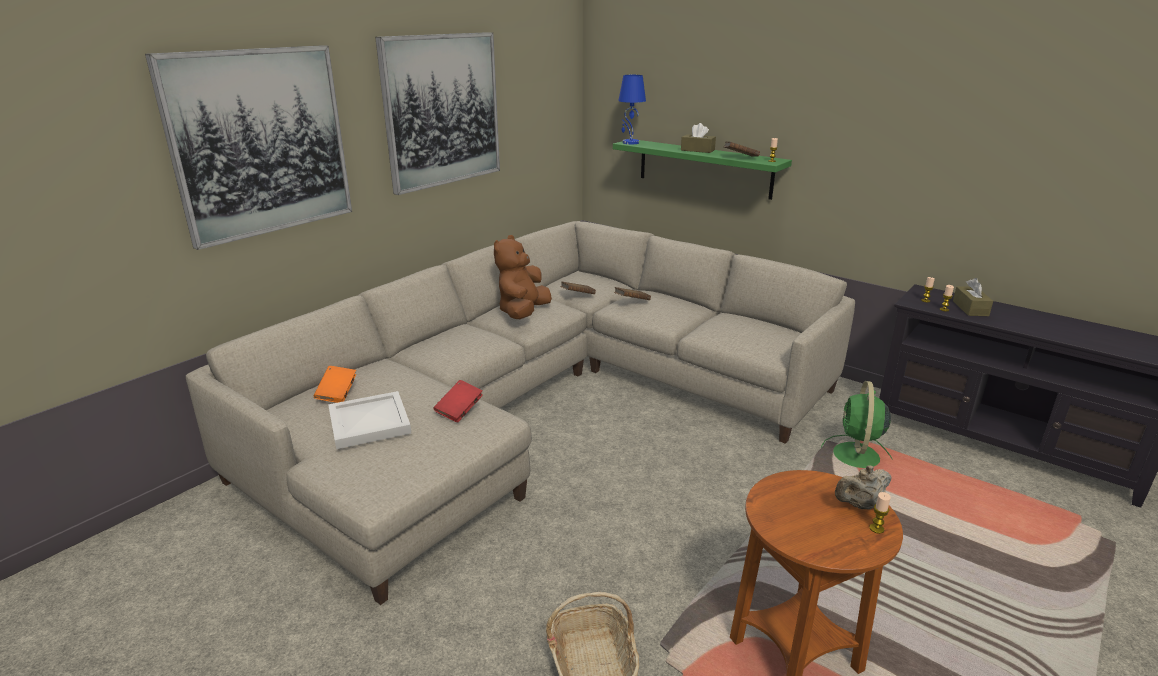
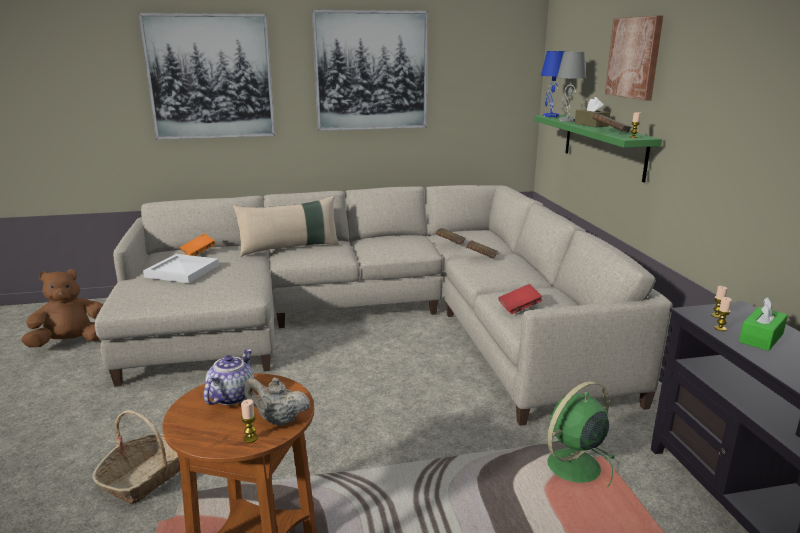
camera: 40 degrees right, 5 degrees down
(430, 351) = (290, 248): none -> beige pillow
(459, 410) = (236, 282): red book -> red book (519, 308)
(523, 313) = (388, 243): brown plush toy -> brown plush toy (71, 342)
(662, 147) = (566, 120): none -> grey table lamp
(743, 85) = (634, 57): none -> picture
(790, 508) = (231, 396): none -> teapot
(970, 308) = (761, 338): brown tissue box -> green tissue box

